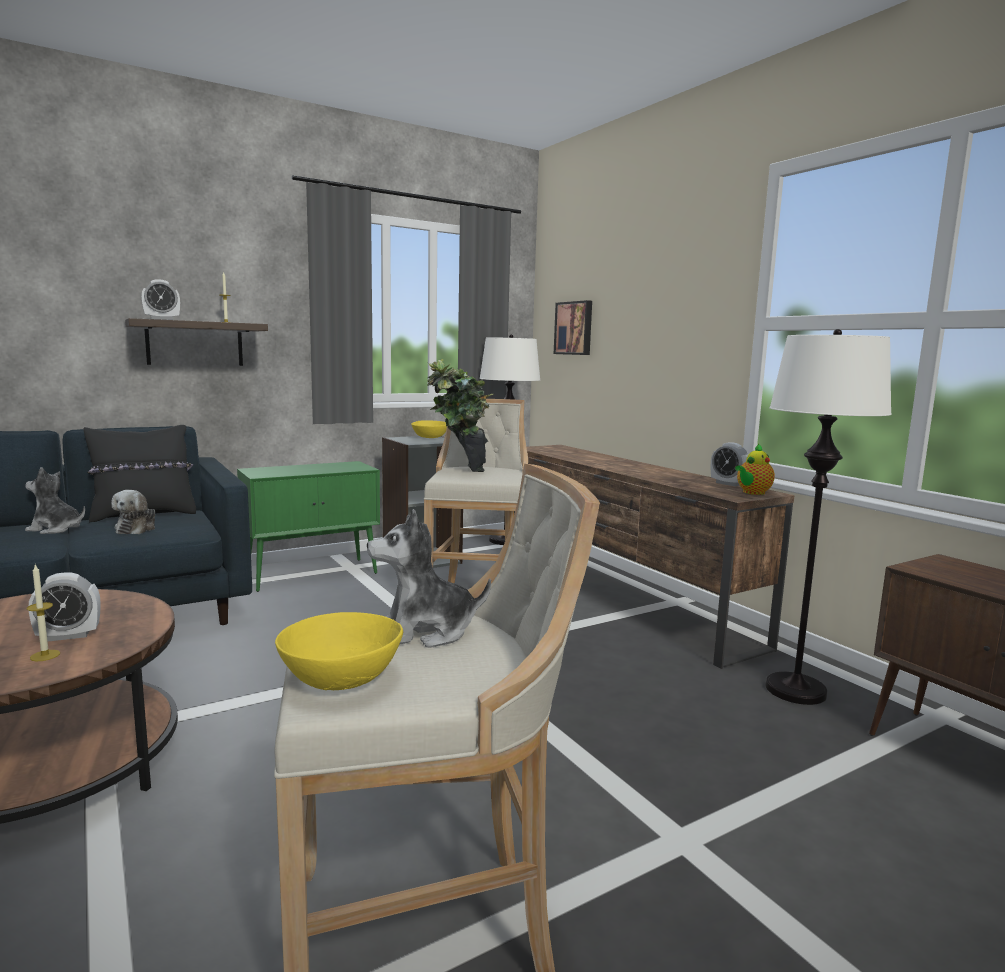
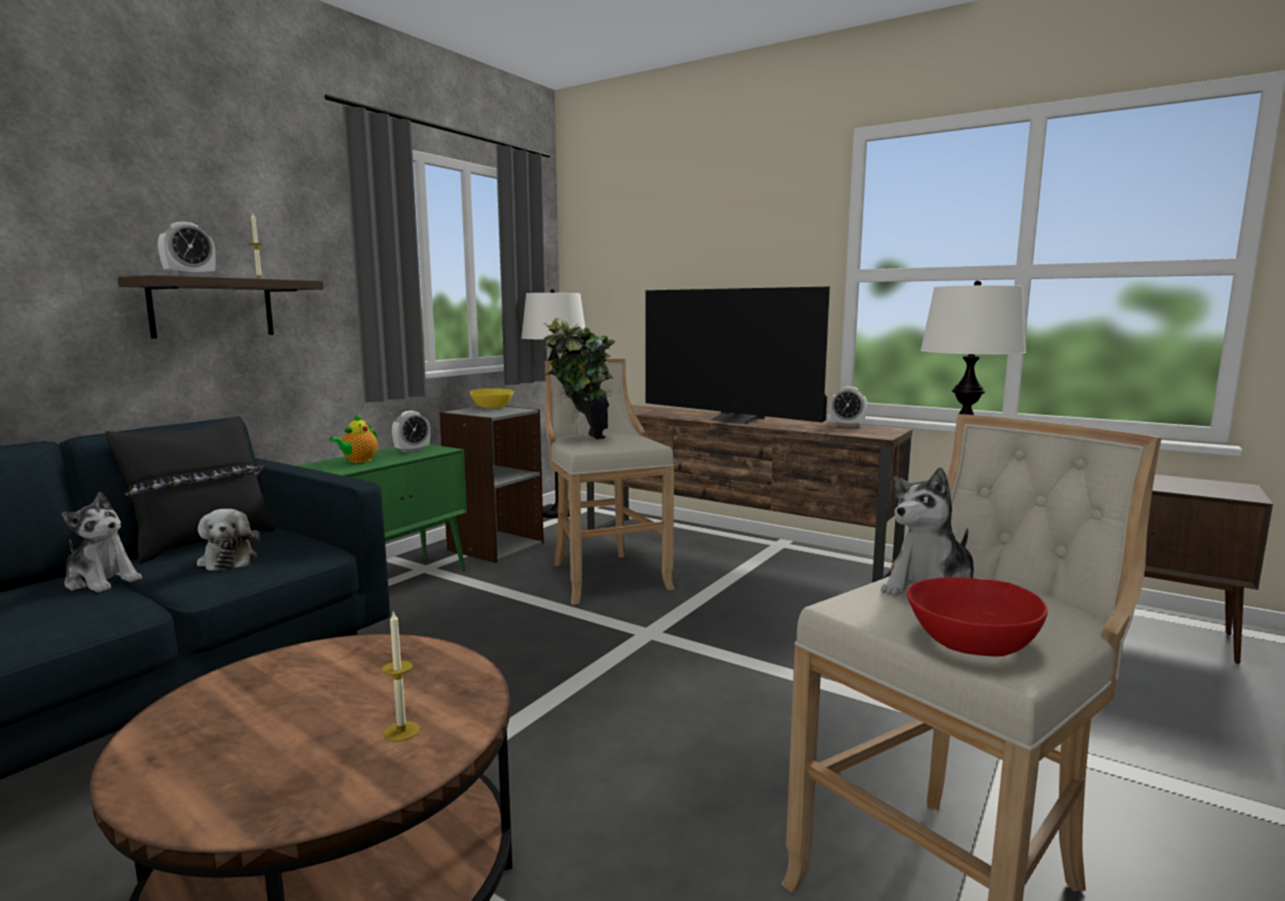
camera: 25 degrees left, 0 degrees up
(56, 529) = (102, 580): plush toy -> plush toy turned 135 degrees counterclockwise
(68, 636) = (385, 702): alarm clock -> alarm clock (412, 450)
(340, 677) = (970, 644): yellow bowl -> red bowl
(574, 328) = (620, 281): picture -> none
(623, 468) = (734, 420): none -> television
(752, 493) = (882, 430): teapot -> teapot (358, 461)

